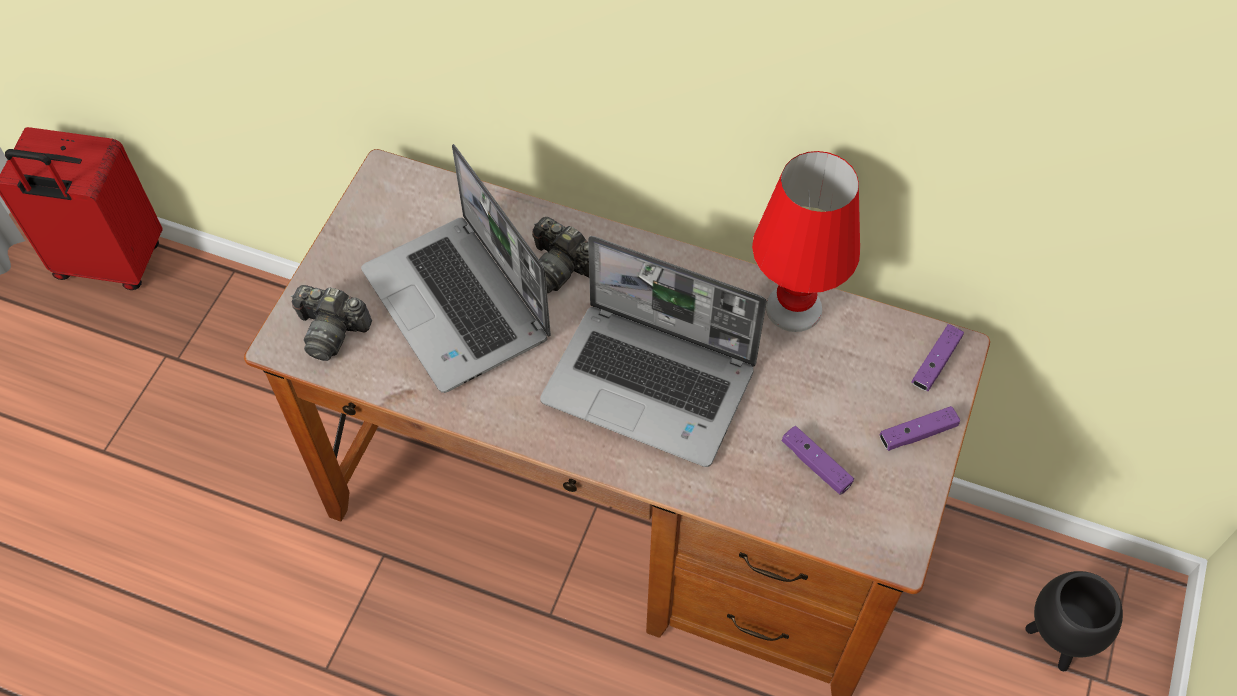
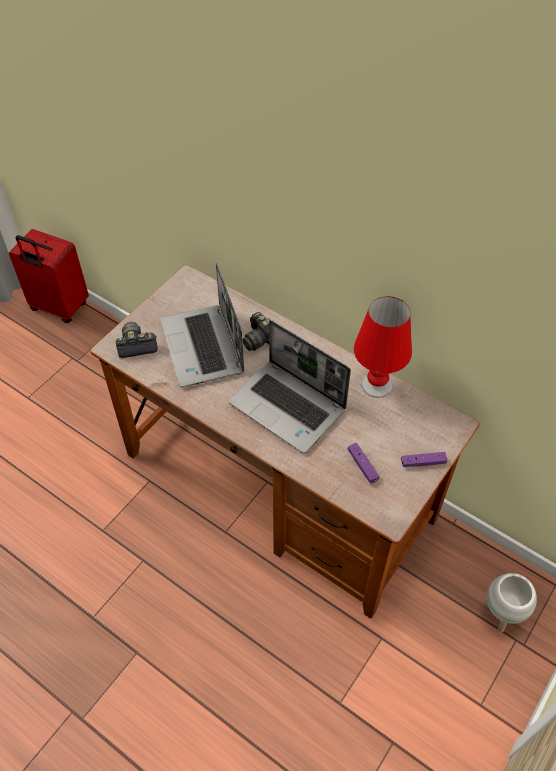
camera: 15 degrees right, 5 degrees down
(331, 331) = (136, 346): camera -> camera turned 135 degrees clockwise
(935, 363) = (444, 429): purple game controller -> none
(1056, 641) = (501, 615): black planter -> white planter

